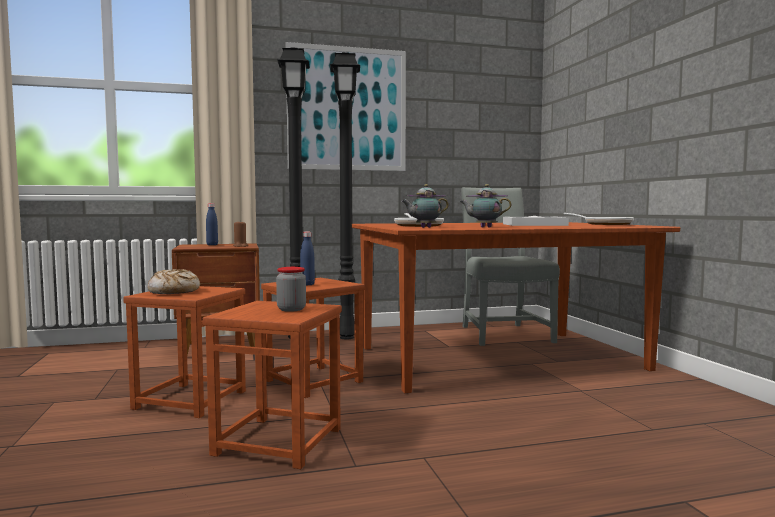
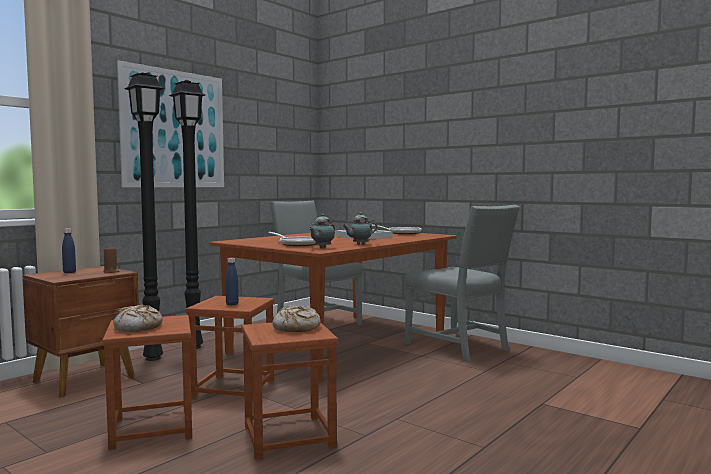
camera: 35 degrees left, 0 degrees up
(291, 309) = (296, 328): jar -> bread
(657, 390) = (460, 346): none -> grey chair

